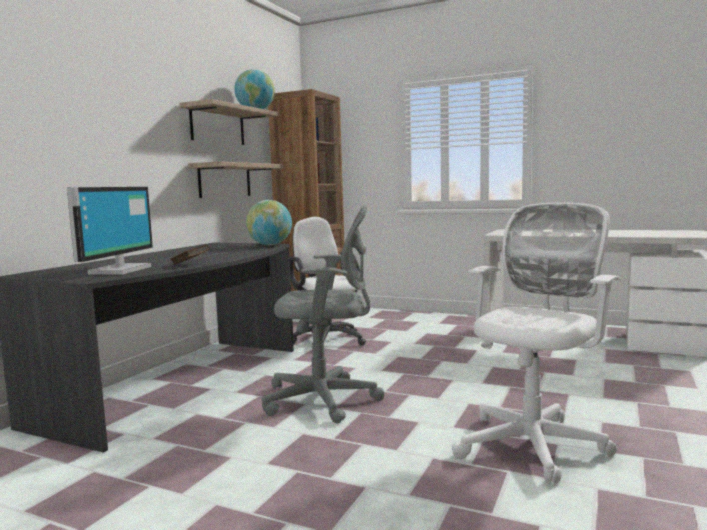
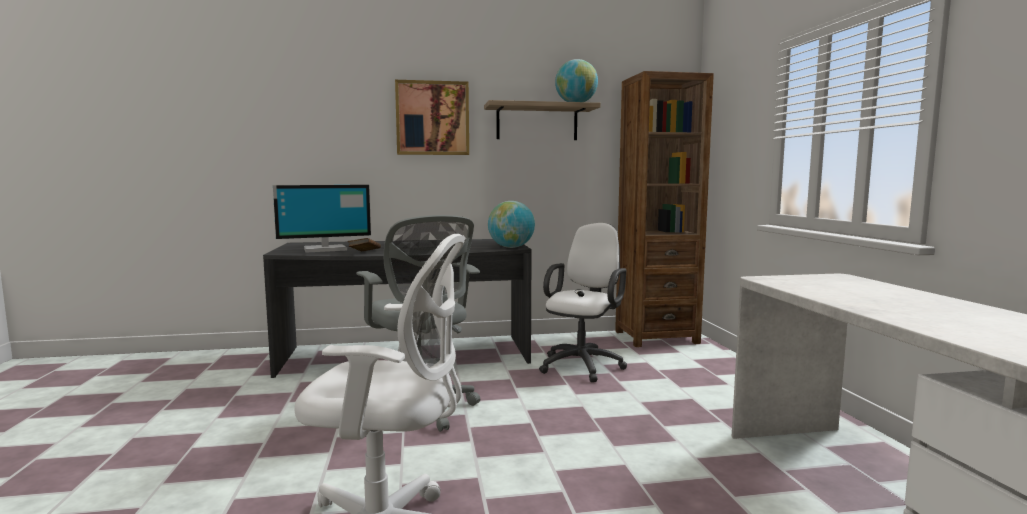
camera: 55 degrees right, 0 degrees up
(138, 112) = (432, 118): none -> picture
(225, 180) = (542, 178): shelf -> none

